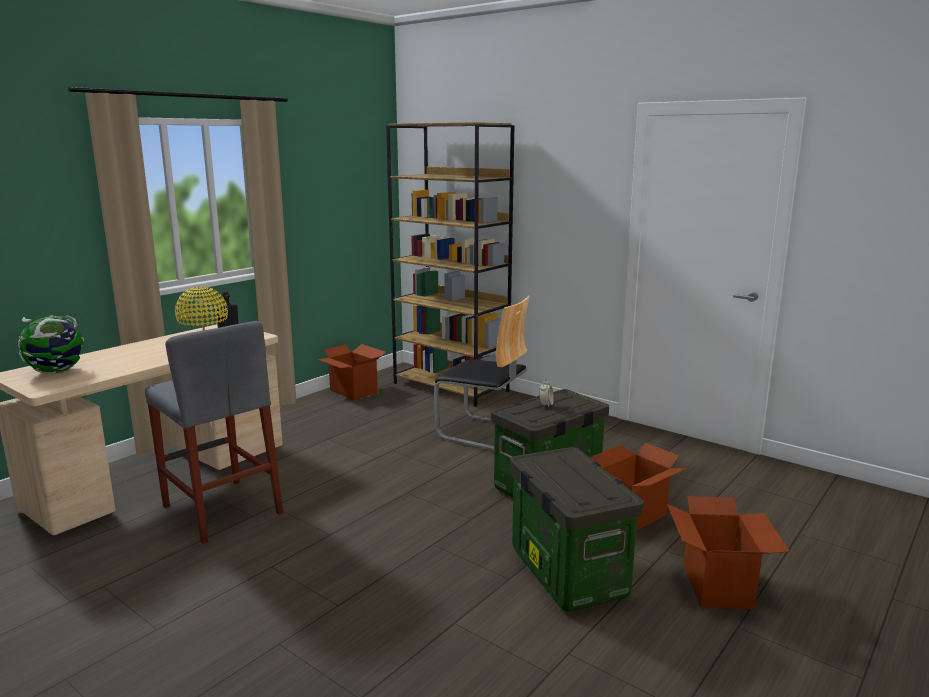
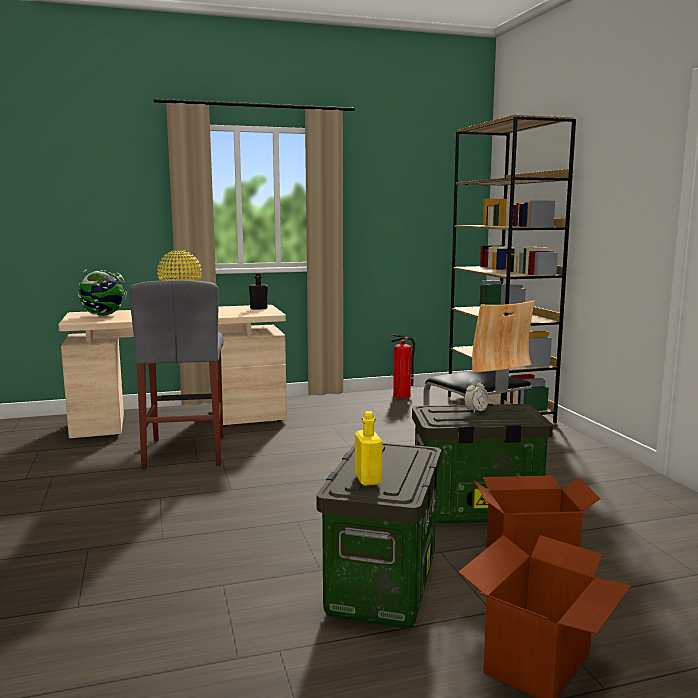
camera: 35 degrees right, 5 degrees down
(353, 392) = (402, 396): cardboard box -> fire extinguisher
(582, 491) = (368, 479): none -> yellow bottle

